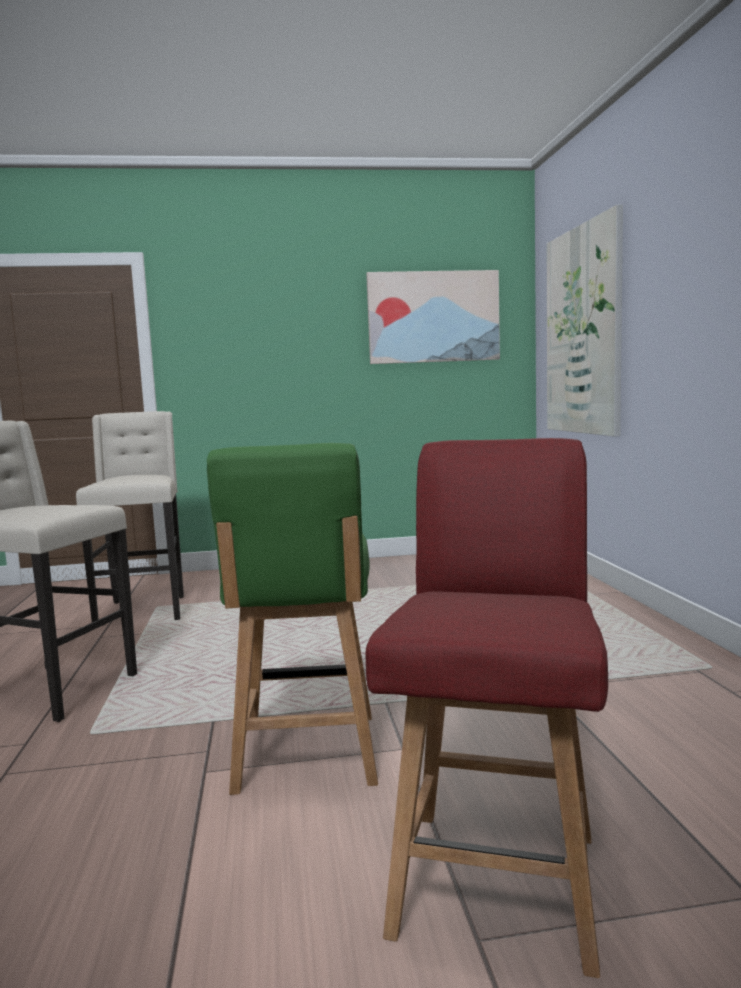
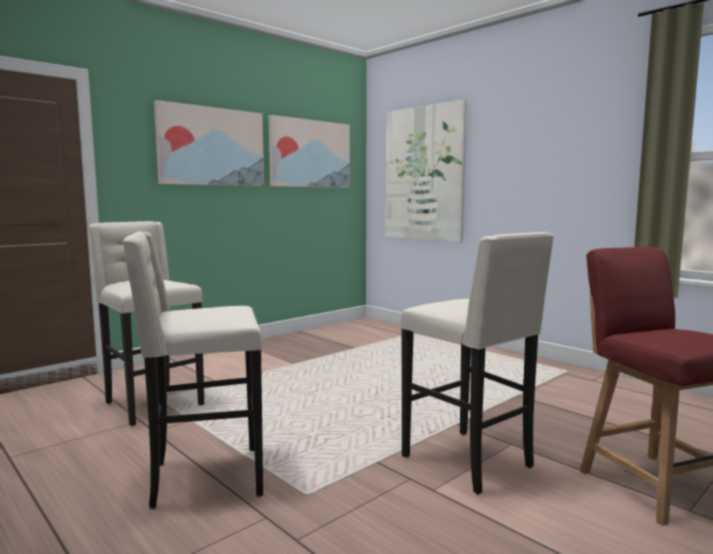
camera: 35 degrees left, 0 degrees up
(287, 321) = (211, 146): none -> picture
(306, 754) = (470, 462): green chair -> beige stool

